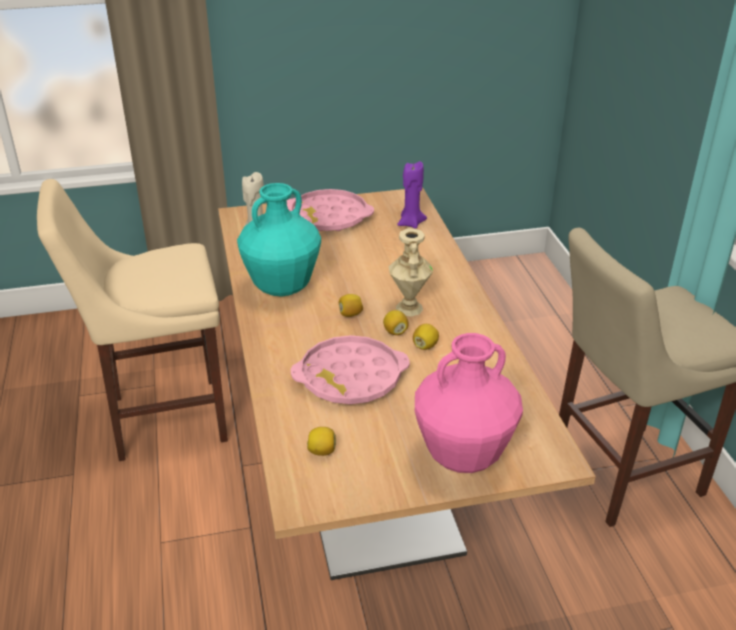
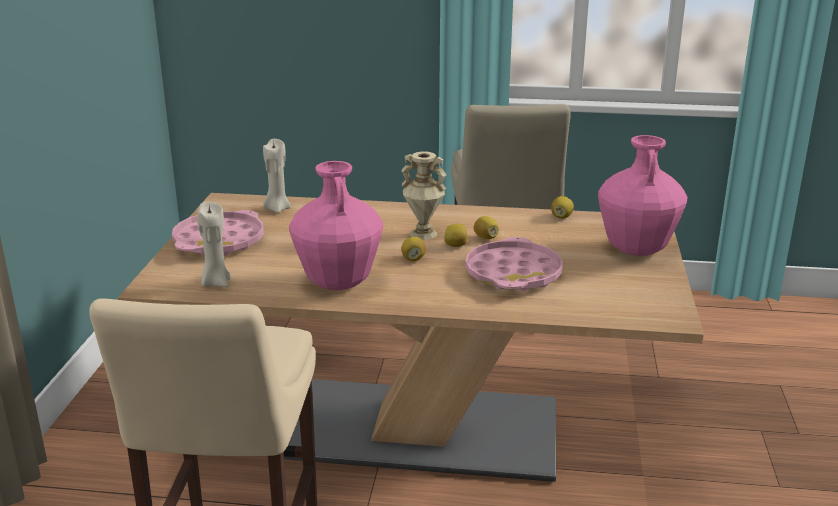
camera: 70 degrees left, 10 degrees down
(282, 288) = (338, 283): turquoise vase -> pink vase
(322, 451) = (610, 300): lemon -> lemon (561, 217)
(411, 223) = (277, 208): purple candle -> beige candle

